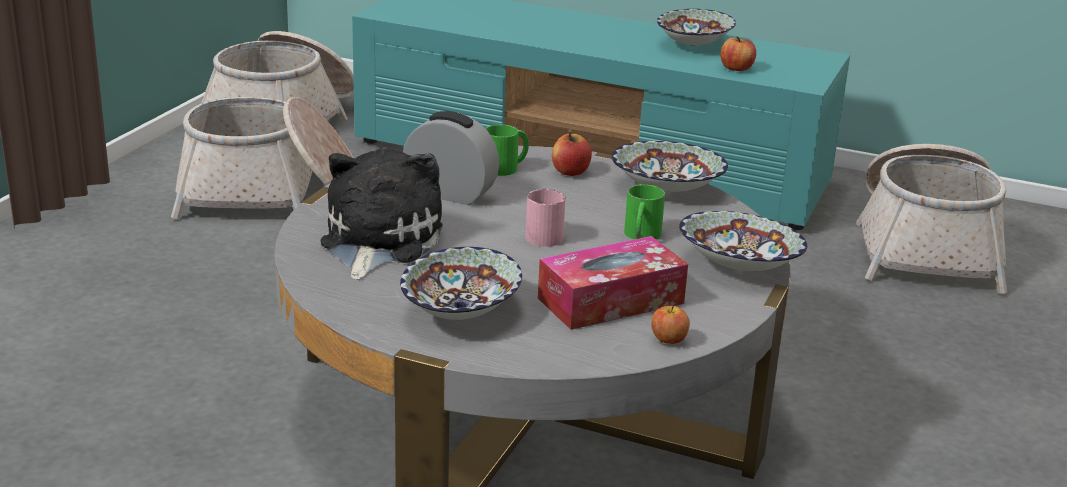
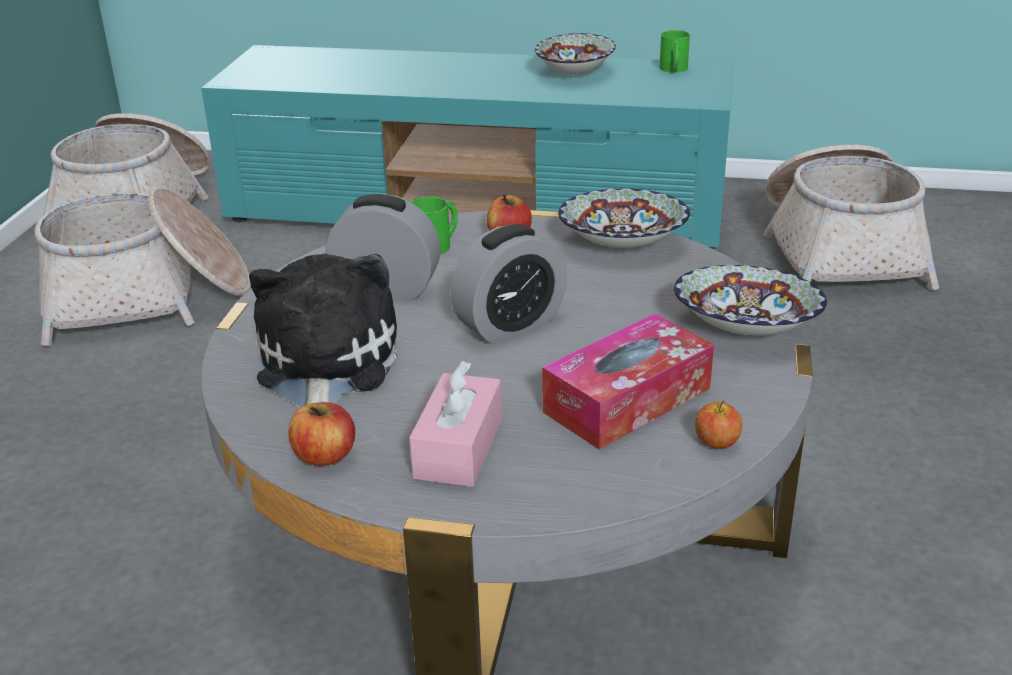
camera: 10 degrees left, 5 degrees up
(459, 311) = (458, 448): bowl -> pink tissue box
(540, 234) = (510, 324): pink mug -> alarm clock
(641, 236) = (622, 308): green mug -> green mug (674, 70)
(736, 68) = (629, 93): apple -> apple (325, 456)

